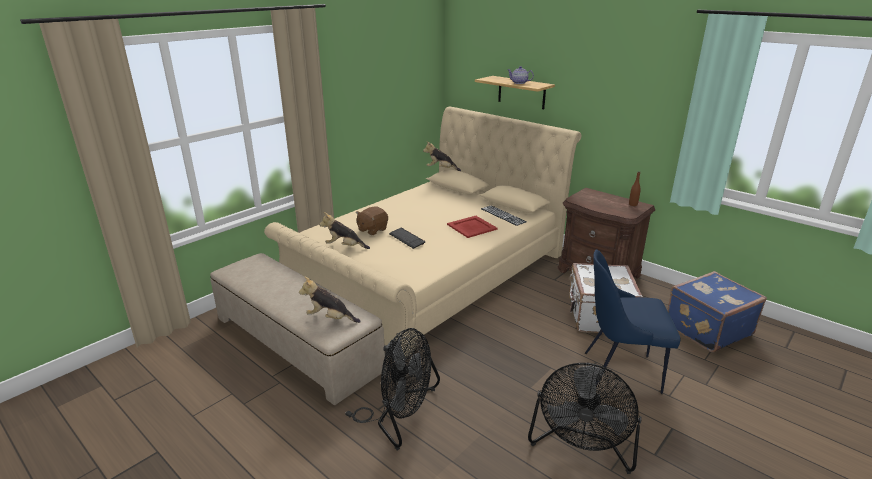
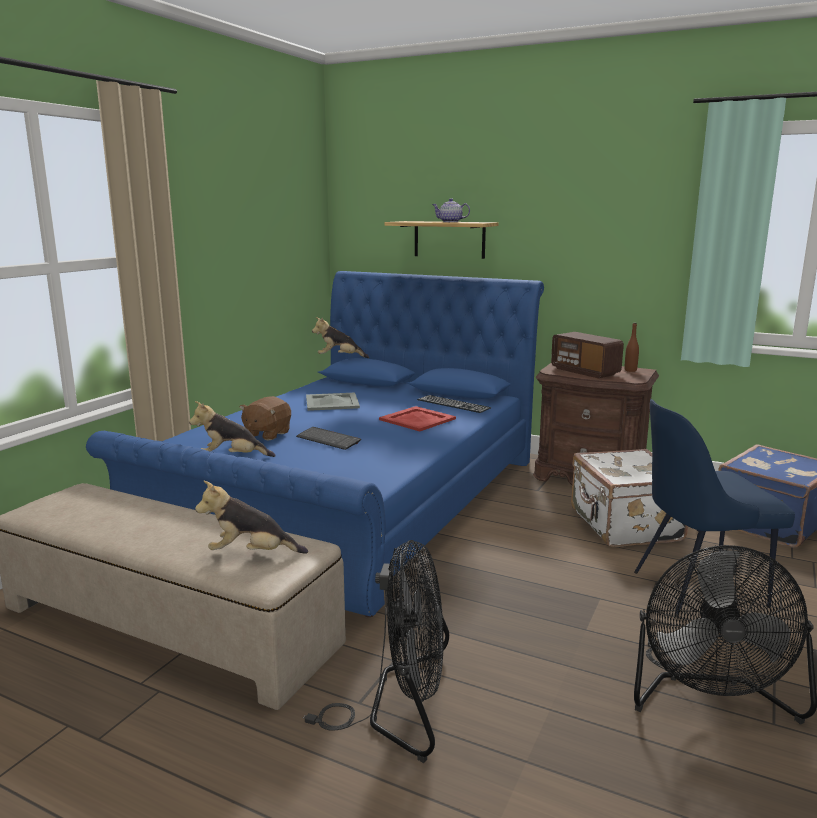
camera: 15 degrees left, 10 degrees down
(425, 205) = (332, 402): none -> grey tray
(430, 269) = (352, 497): beige bed -> blue bed
(598, 202) = (585, 371): none -> radio

